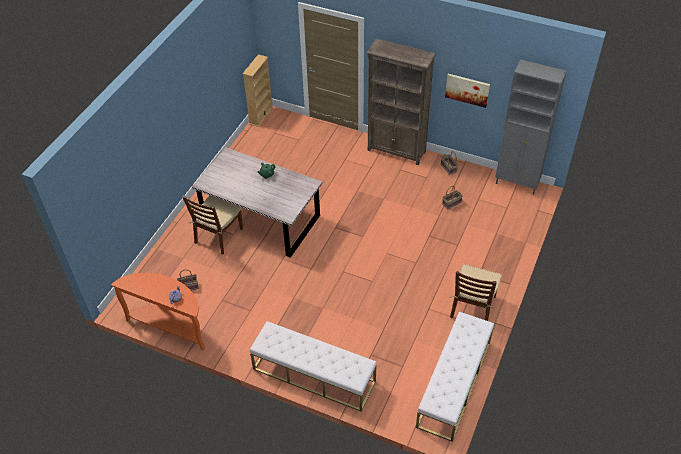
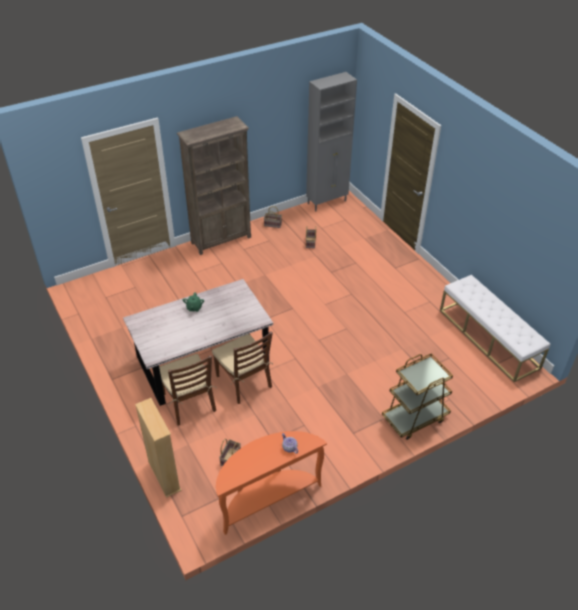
camera: 55 degrees left, 5 degrees down
(261, 115) = (71, 294): beige bookcase -> beige bookcase (164, 476)
(313, 375) = (414, 418): white bench -> brown cart
(467, 90) = (268, 139): picture -> none
(473, 307) = (424, 288): brown chair -> brown chair (244, 381)

